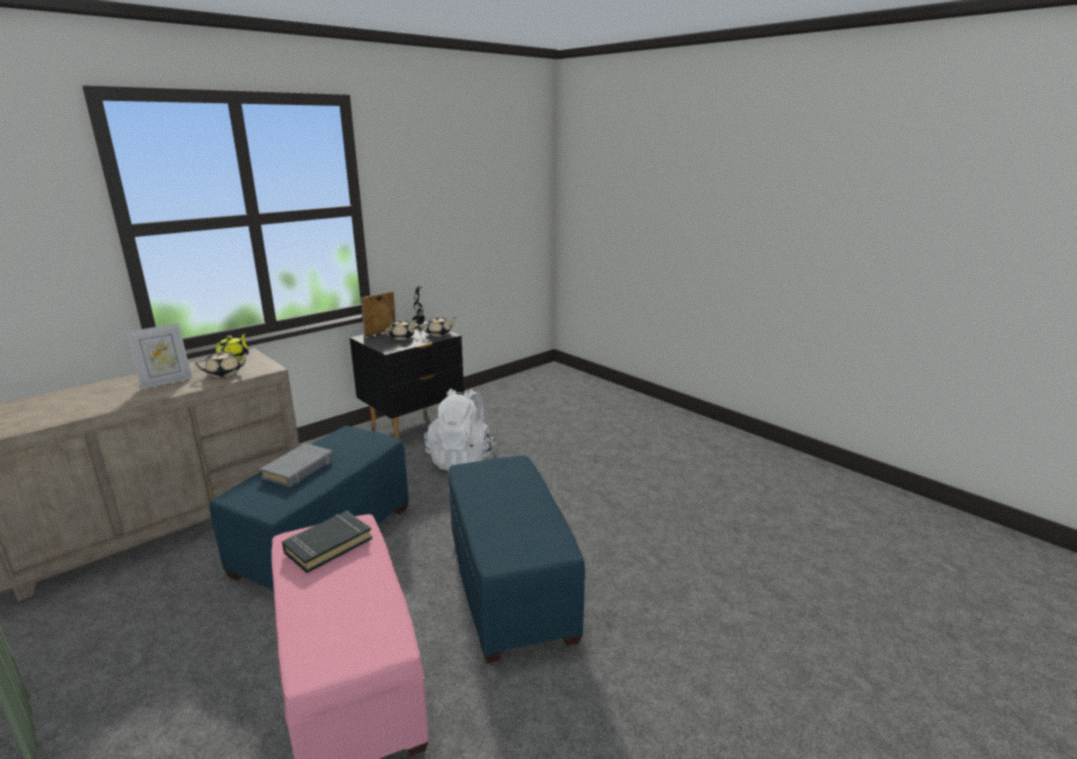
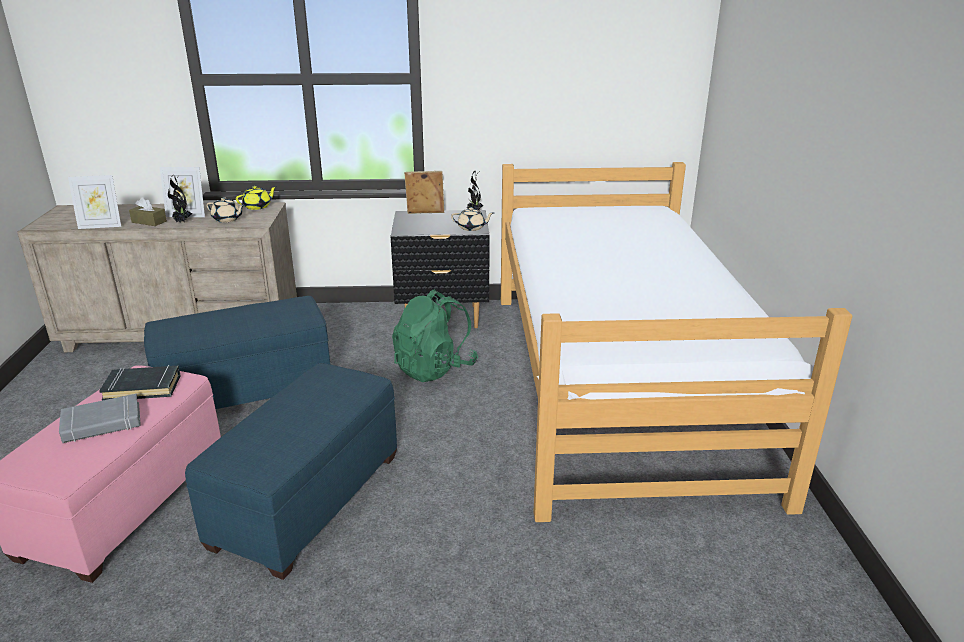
camera: 40 degrees right, 5 degrees up
(70, 416) = (101, 226): none -> picture frame
(130, 397) = (149, 222): none -> brown tissue box
(174, 388) = (181, 222): none -> potted plant
(299, 469) = (220, 320): grey book -> grey book (102, 423)
(402, 337) = (435, 223): beige teapot -> none
(462, 459) = (434, 368): white backpack -> green backpack
(594, 422) = (617, 382): none -> bed

